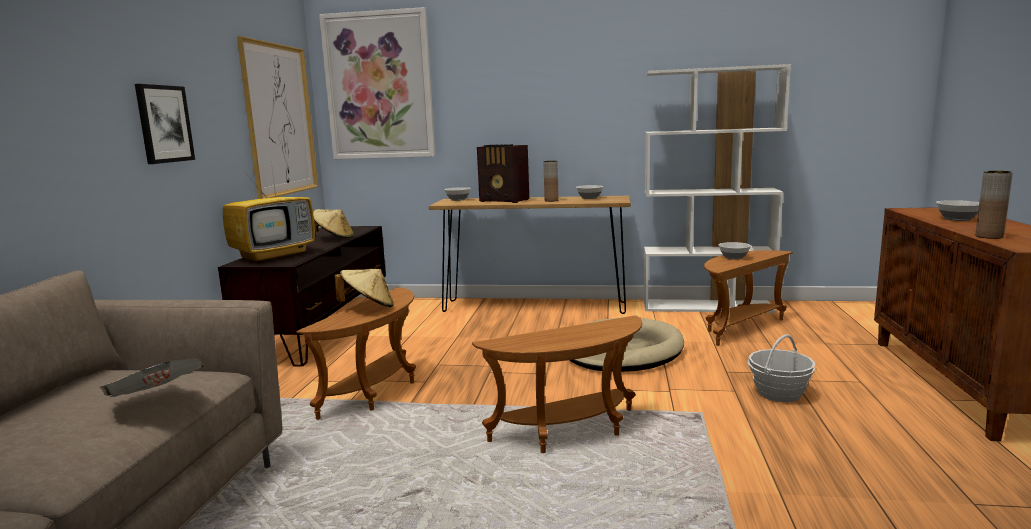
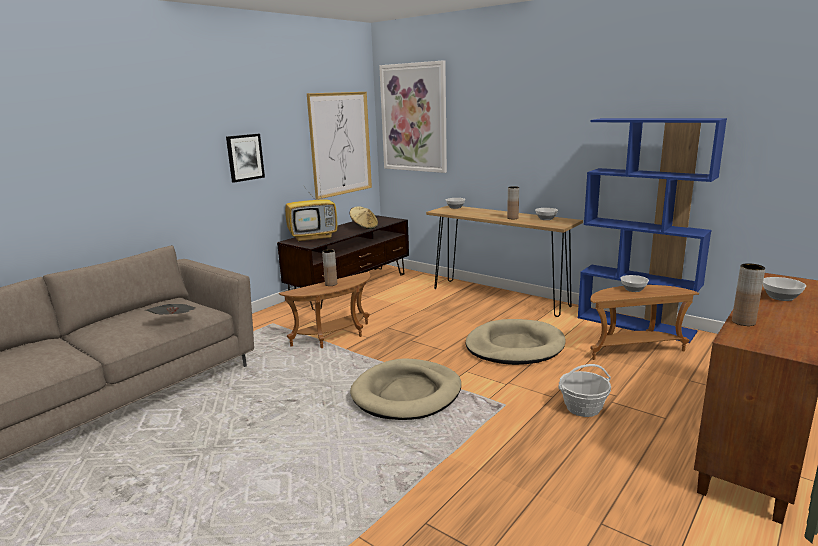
camera: 30 degrees right, 5 degrees up
(368, 307) = (331, 284): beige hat -> brown vase
(504, 200) = (482, 213): radio -> none
(570, 434) = (407, 393): brown side table -> beige dog bed
(707, 306) = (636, 324): white bookcase -> blue bookcase

